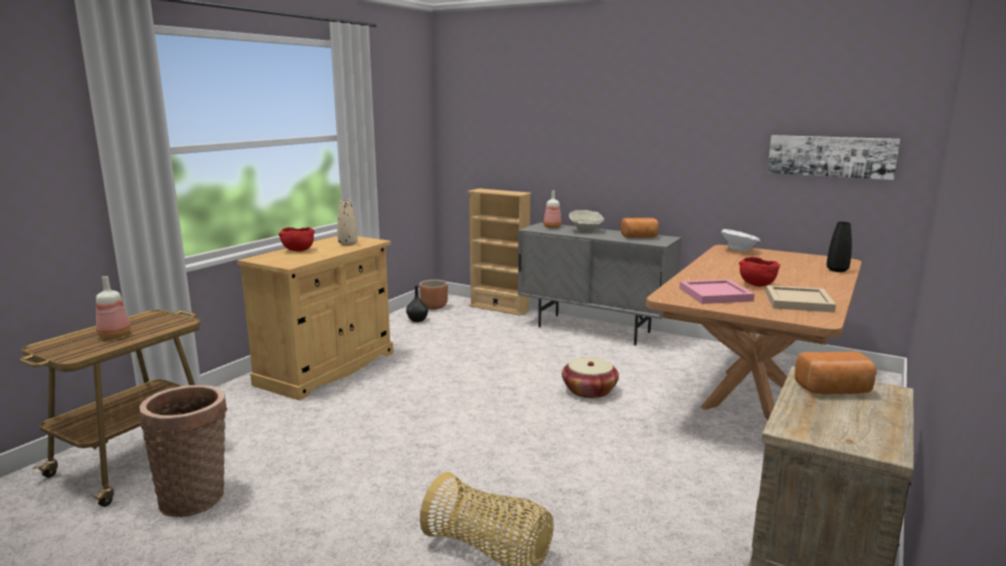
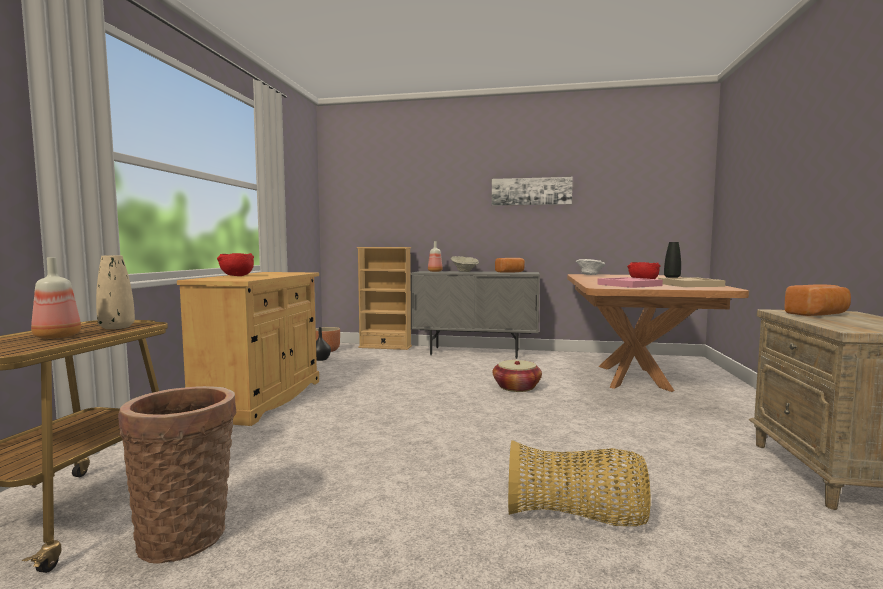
camera: 20 degrees left, 10 degrees down
(348, 244) = (281, 273): beige vase -> beige vase (116, 327)
(830, 156) = (642, 204): picture -> picture (531, 191)

